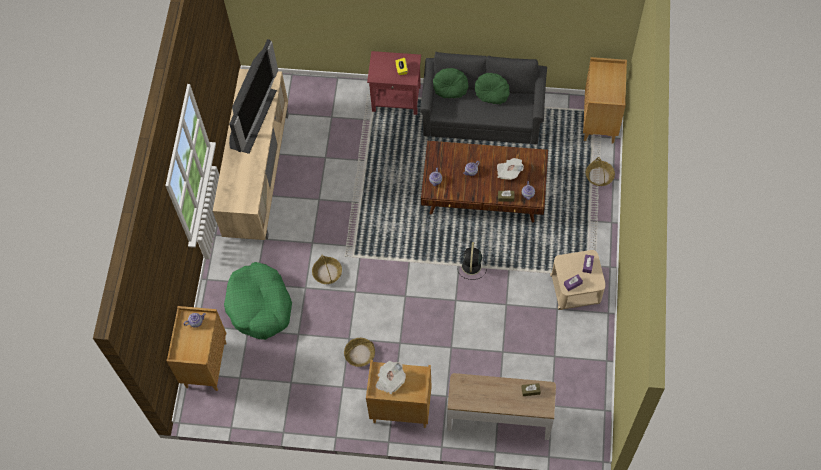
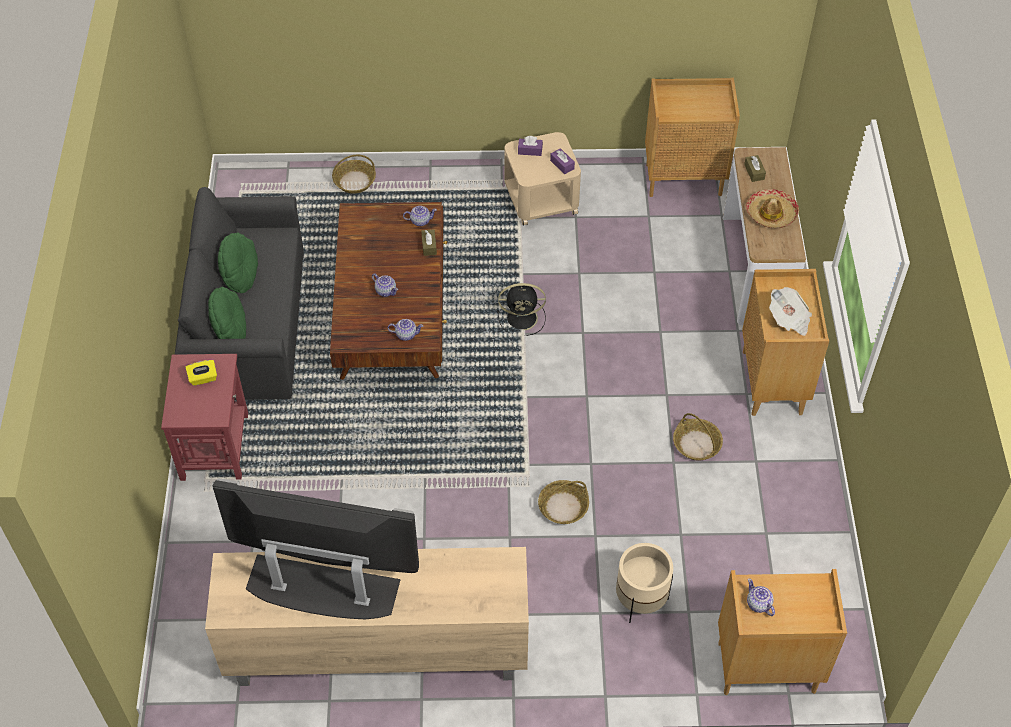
camera: 100 degrees left, 10 degrees down
(259, 305) = (640, 600): green dog bed -> beige planter
(490, 394) = (771, 214): none -> hat
(508, 172) = (383, 245): newspaper -> none
(599, 122) = (261, 185): brown cabinet -> brown cabinet (684, 179)

